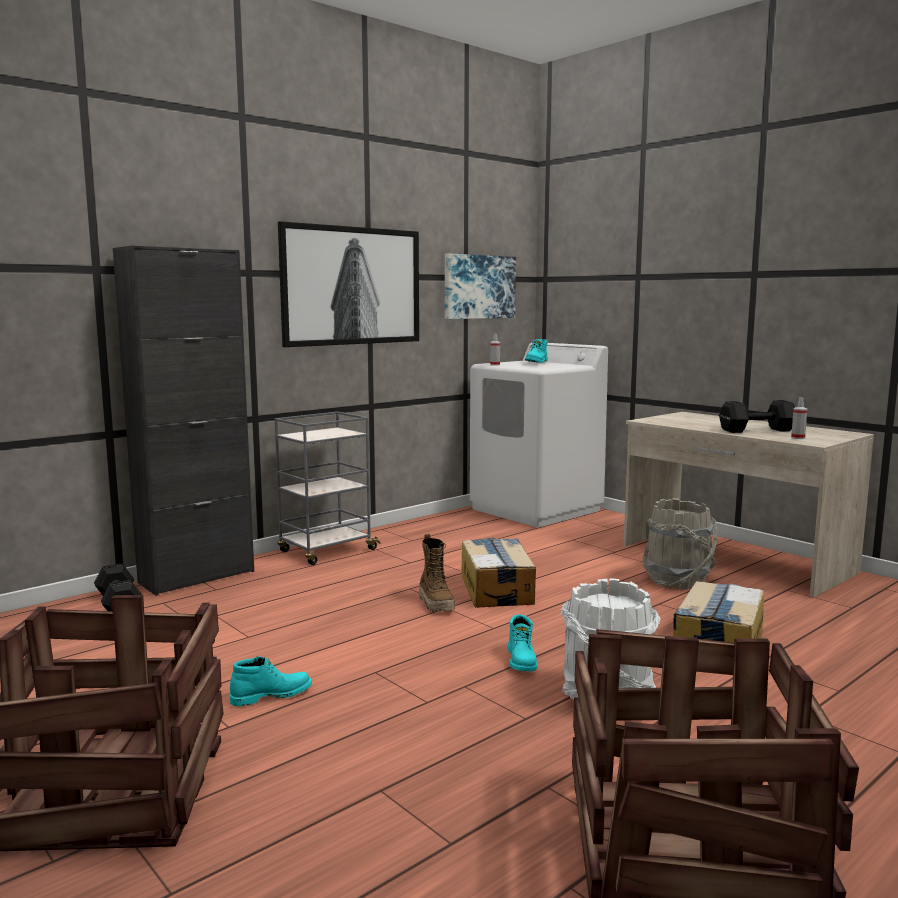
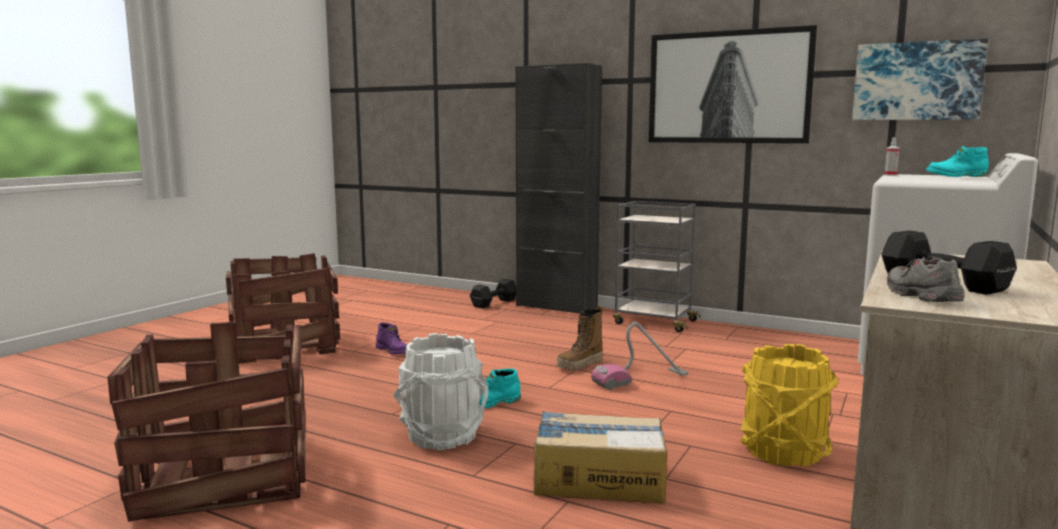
camera: 70 degrees right, 0 degrees up
(271, 695) = (394, 351): turquoise boot -> purple boot
(497, 589) = (641, 379): cardboard box -> vacuum cleaner
(677, 581) = (783, 452): grey bucket -> yellow bucket
(798, 438) = (921, 296): spray bottle -> grey shoe

